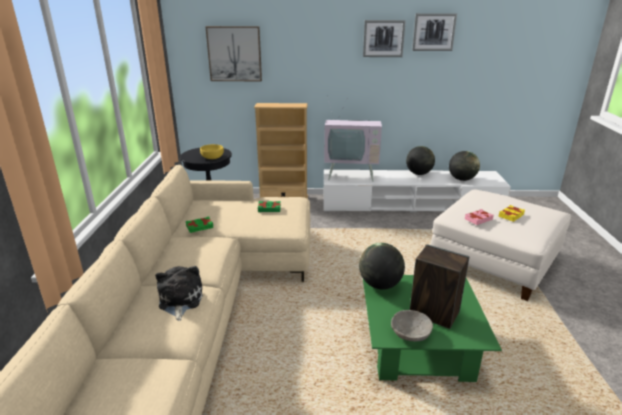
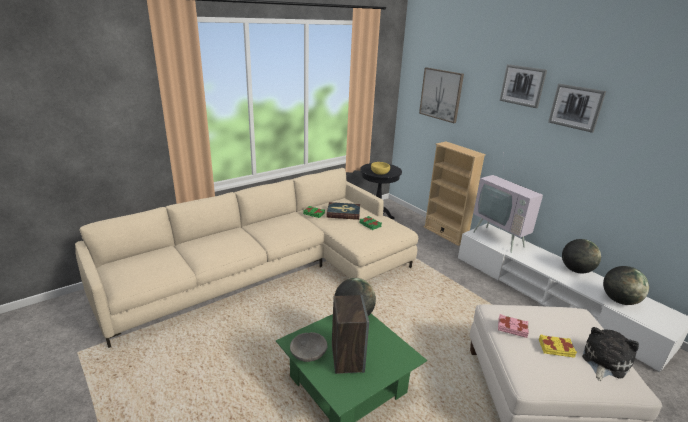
camera: 50 degrees right, 0 degrees up
(180, 300) = (233, 243): plush toy -> plush toy (604, 362)
(226, 211) = (343, 212): none -> book
(433, 32) = (640, 112): picture -> picture (522, 85)

